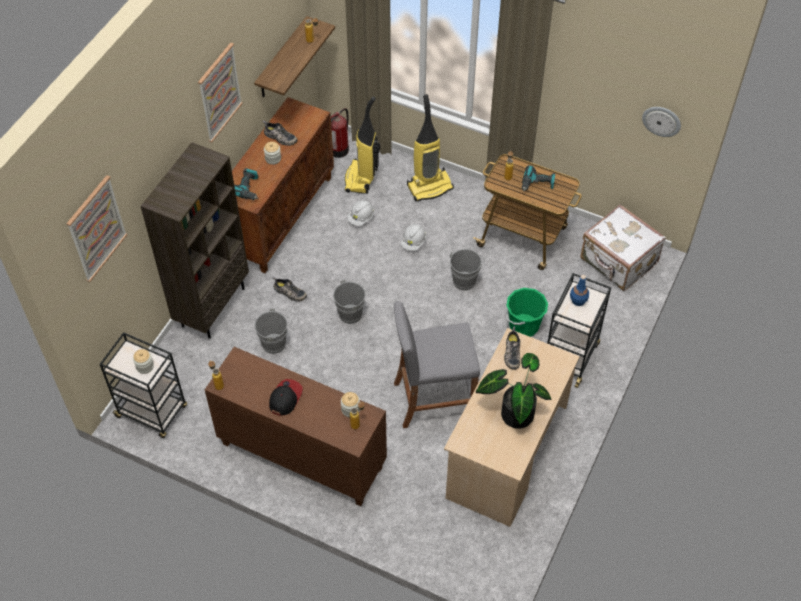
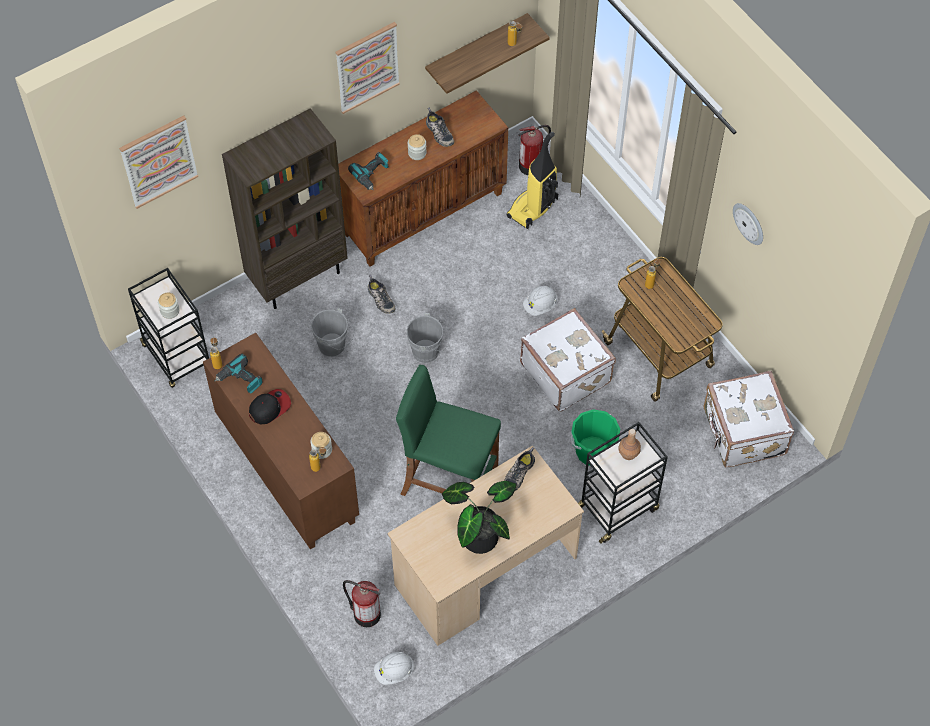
camera: 30 degrees right, 5 degrees up
(361, 218) = (504, 253): white hard hat -> white hard hat (394, 671)
(430, 186) = (598, 252): vacuum cleaner -> none
(433, 400) = (448, 481): grey stool -> green stool
(438, 532) = (365, 614): none -> fire extinguisher
(465, 279) = (566, 372): grey bucket -> white suitcase
(537, 184) = (675, 307): power drill -> power drill (240, 380)
(578, 300) = (628, 453): blue bottle -> brown bottle
(661, 120) = (814, 304): wall clock -> wall clock (749, 223)

